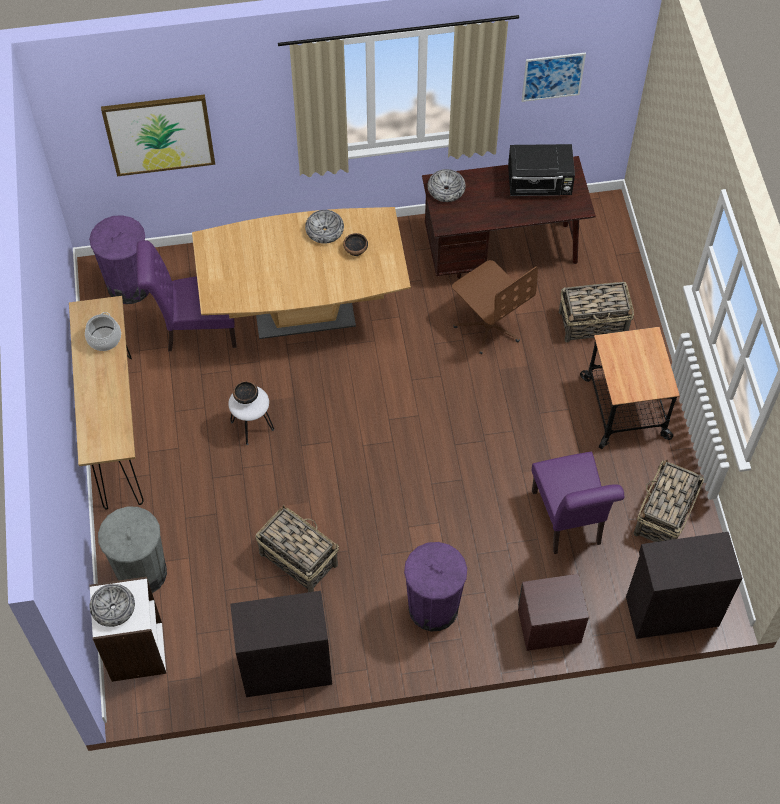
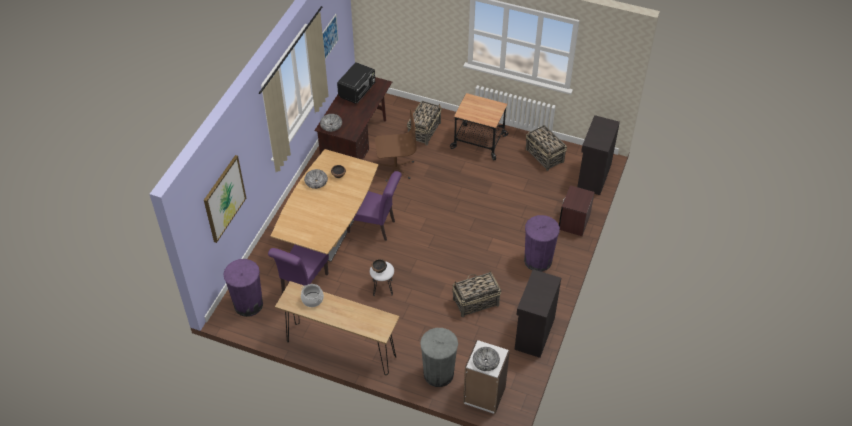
camera: 60 degrees left, 10 degrees down
(568, 522) = (525, 190): purple chair -> purple chair (374, 227)

